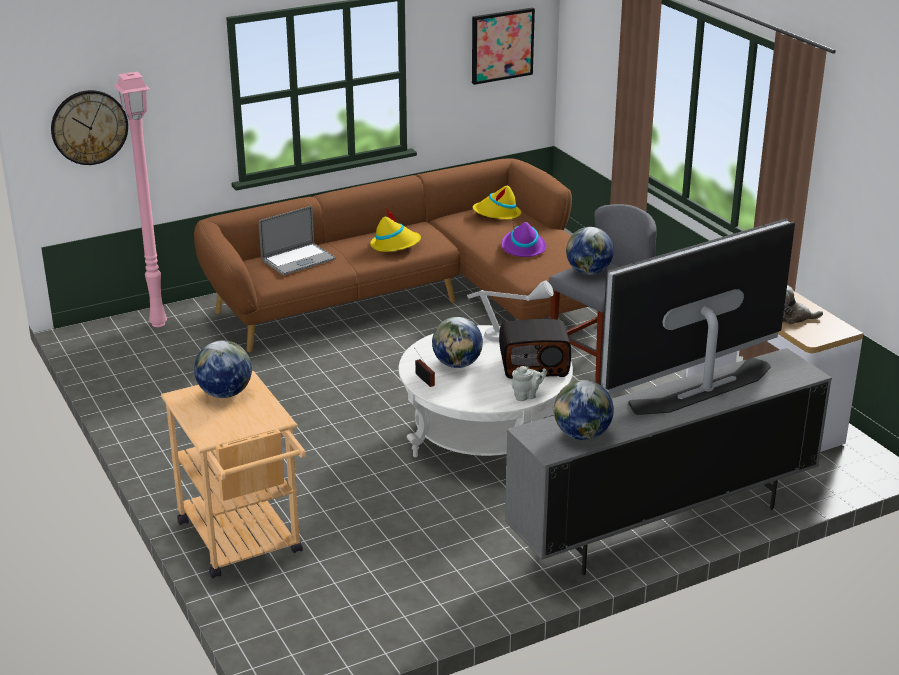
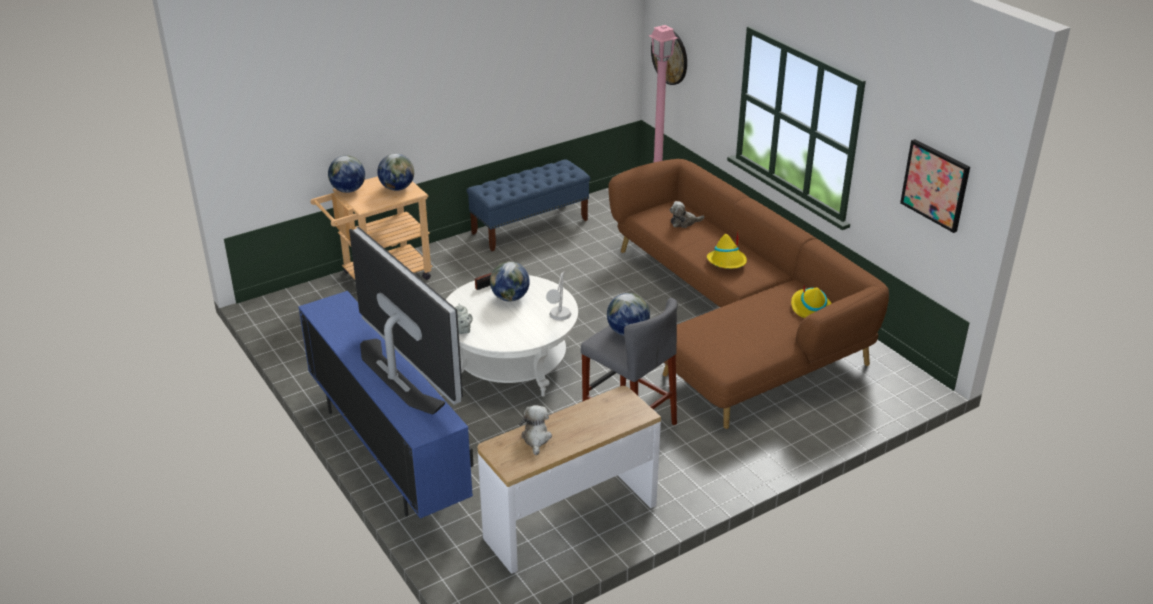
camera: 85 degrees right, 5 degrees up
(149, 413) = (530, 226): none -> blue bench
(298, 259) = (684, 222): laptop -> plush toy
(523, 247) = (738, 324): purple hat -> none
(534, 366) = (510, 333): radio -> none
(582, 435) = (334, 320): globe -> globe (348, 190)
(661, 525) = (387, 452): grey tv stand -> blue tv stand

